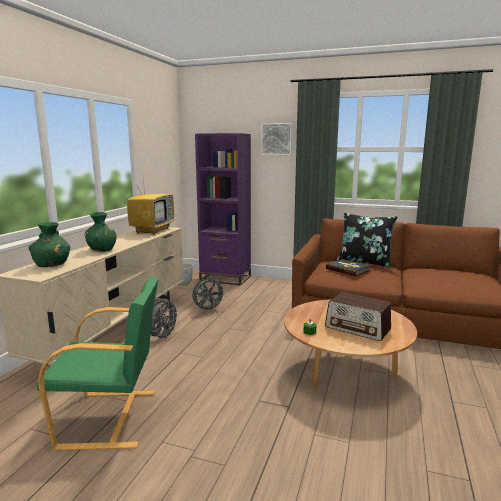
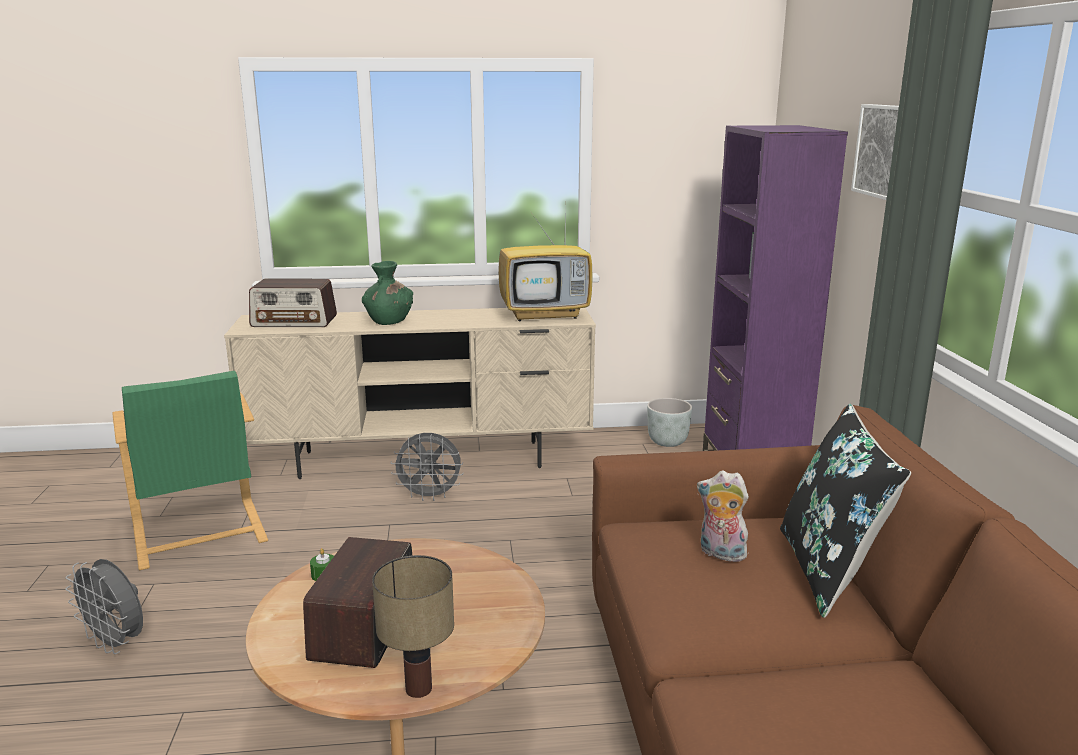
camera: 65 degrees right, 5 degrees up
(52, 265) = (294, 321): green vase -> radio
(208, 310) = (570, 500): grey fan -> grey fan (116, 643)
(348, 269) = (720, 554): book -> plush toy
(403, 324) = (417, 688): none -> table lamp

